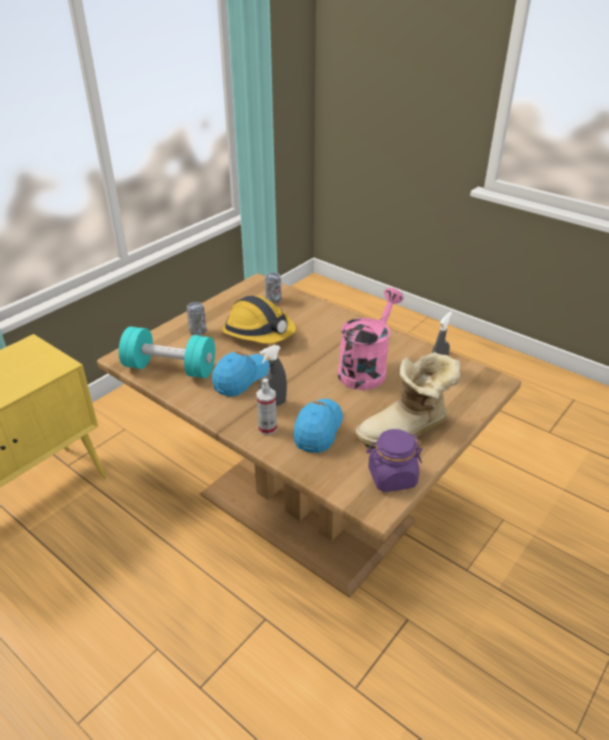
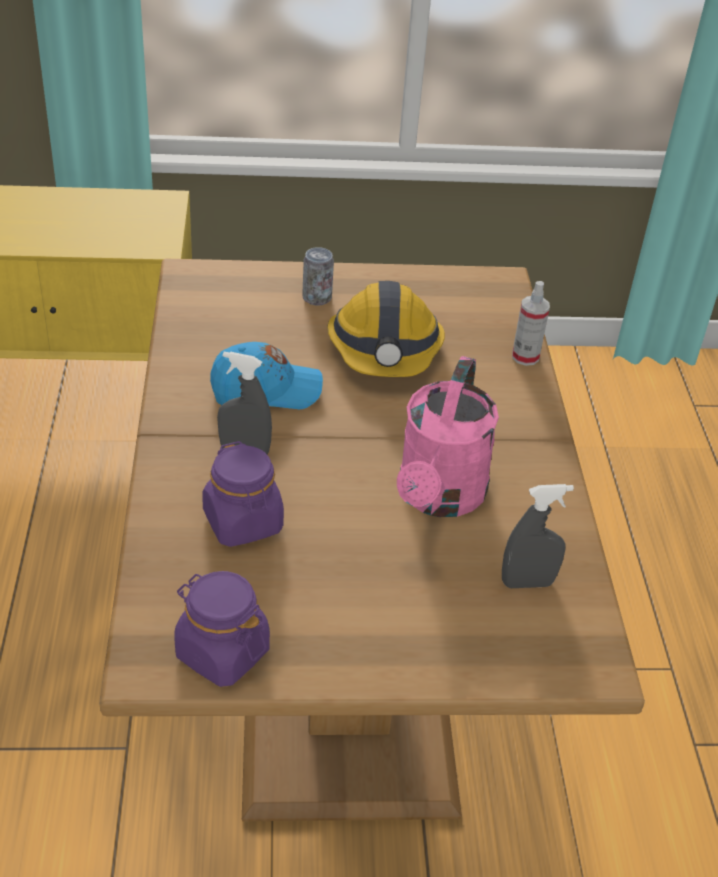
camera: 45 degrees right, 5 degrees up
(170, 368) = (214, 322): turquoise dumbbell -> none
(267, 428) = (193, 473): spray bottle -> spray bottle (525, 357)
(273, 300) = (478, 319): can -> none
(318, 429) = (243, 522): blue cap -> purple jar
(366, 368) = (438, 498): pink watering can -> pink watering can turned 120 degrees clockwise
(406, 431) = (341, 618): boot -> none

